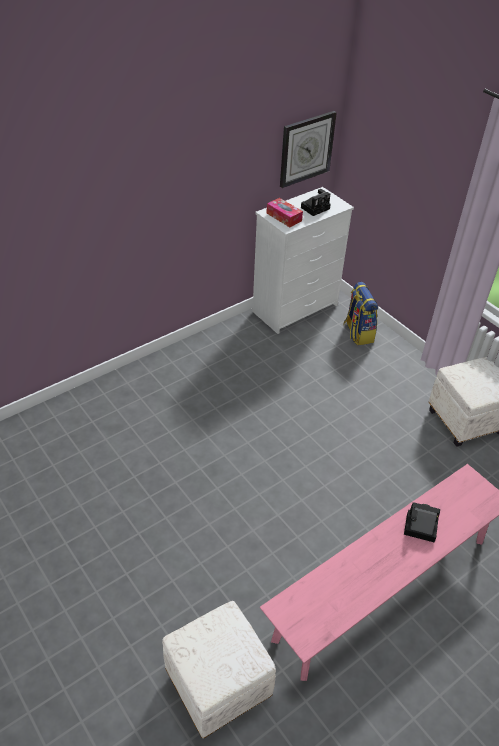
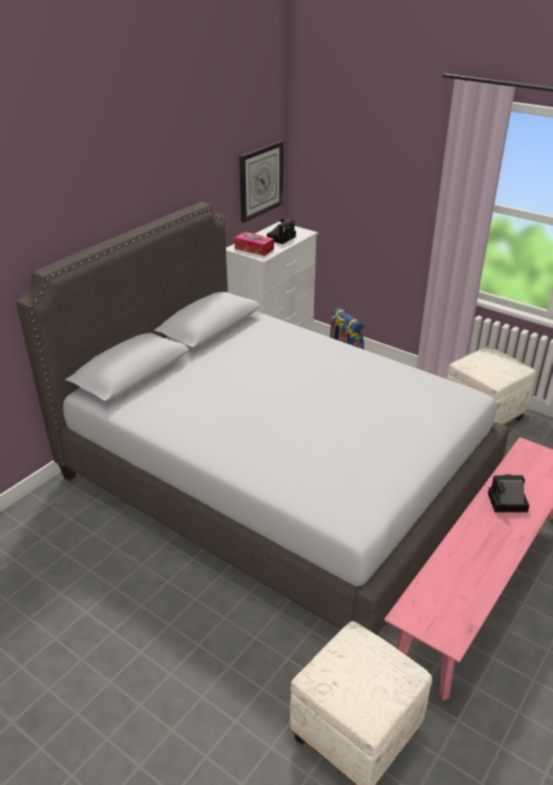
camera: 15 degrees left, 10 degrees down
(244, 441) = (274, 481): none -> grey bed

